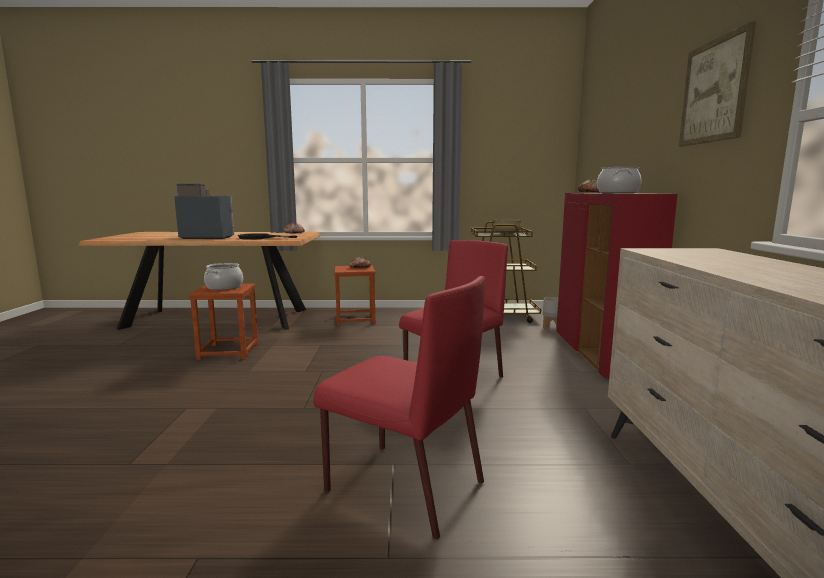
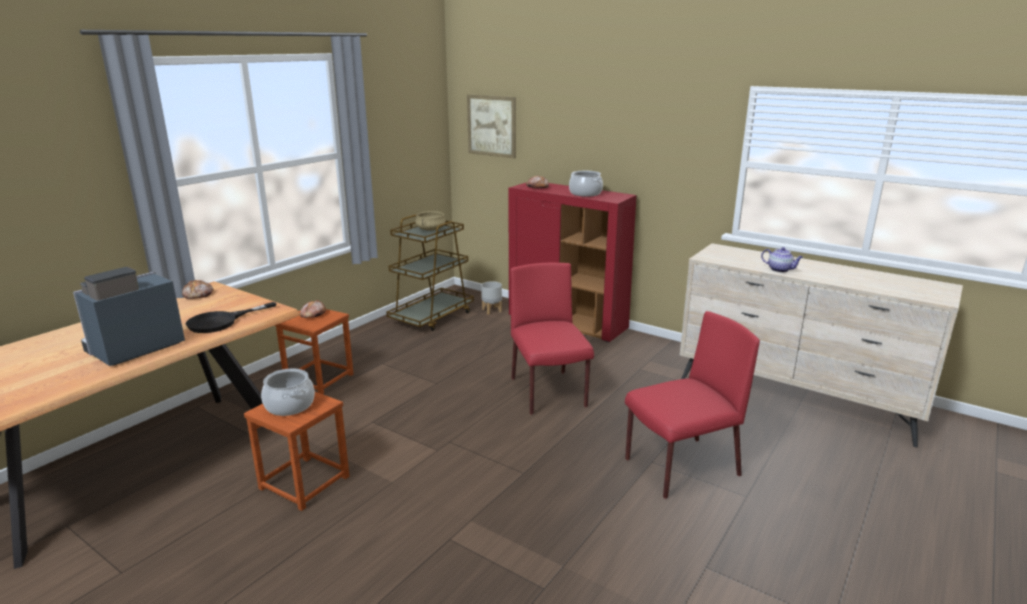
camera: 55 degrees left, 10 degrees up
(714, 91) = (667, 127): picture -> picture (491, 126)
(721, 267) = (780, 270): none -> teapot

